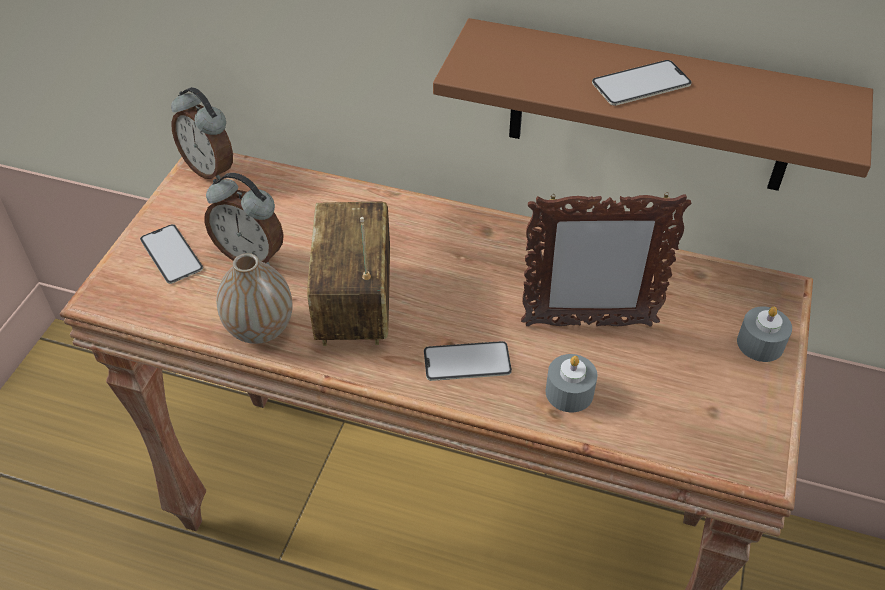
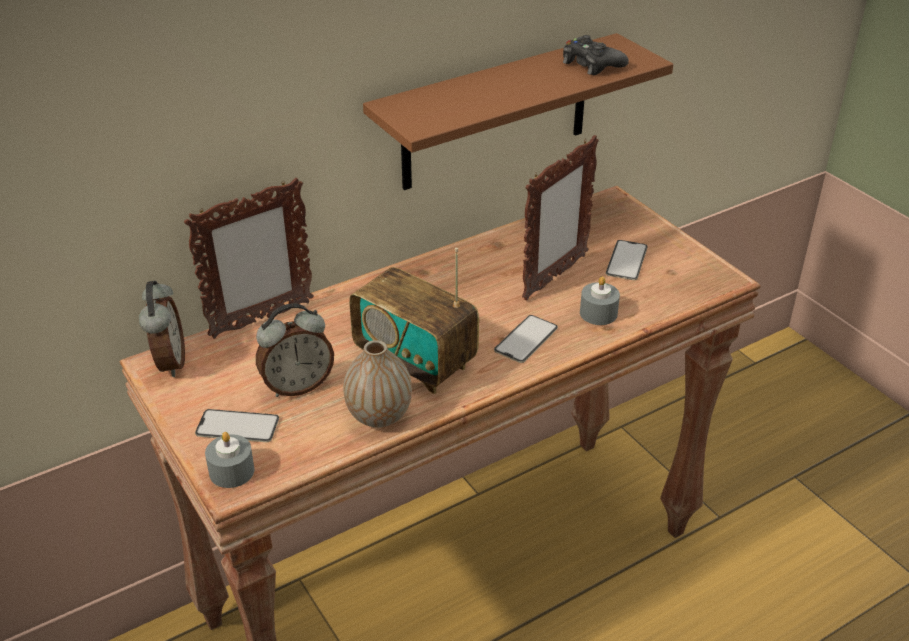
camera: 50 degrees left, 10 degrees down
(210, 169) = (169, 363): alarm clock -> alarm clock turned 90 degrees counterclockwise
(312, 180) = (261, 319): none -> picture frame
(641, 83) = (518, 84): phone -> phone (626, 260)
(760, 343) = (642, 228): grey candle -> grey candle (231, 471)
(765, 108) = (591, 64): none -> black game controller

